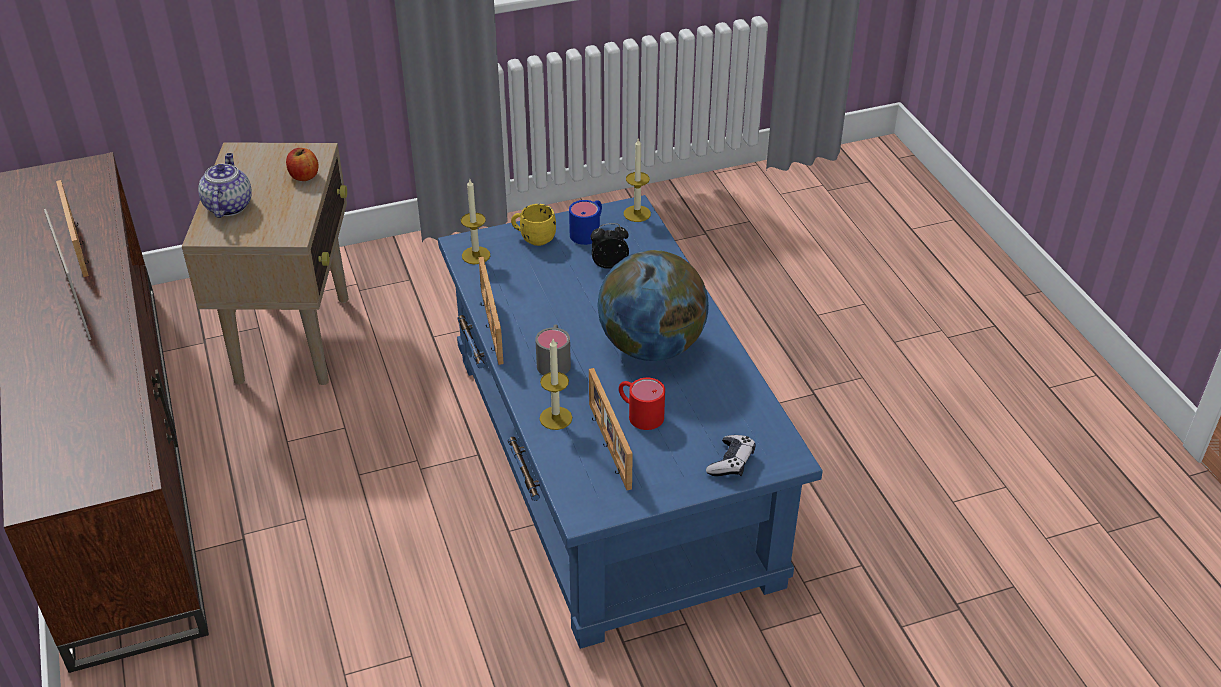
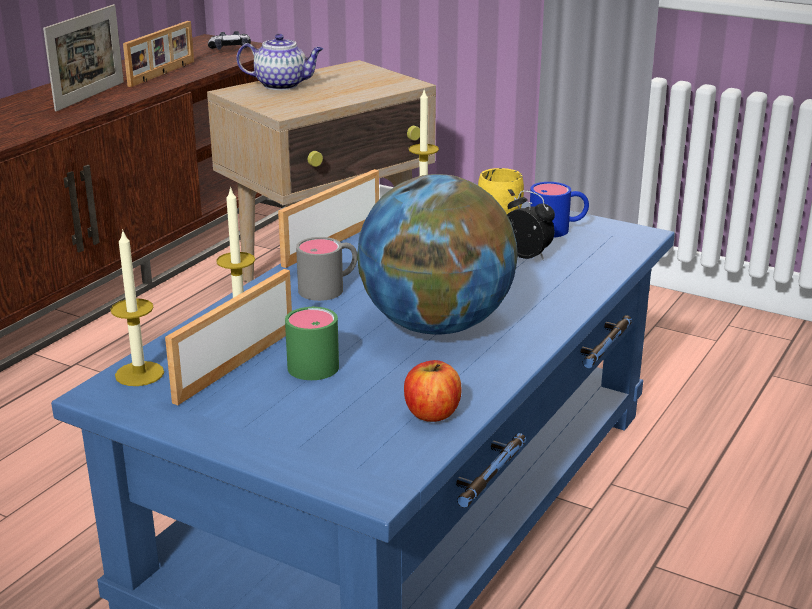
camera: 50 degrees right, 15 degrees down
(228, 206) = (282, 85): teapot -> teapot turned 45 degrees clockwise
(304, 176) = (368, 90): apple -> apple (432, 413)
(637, 213) = (635, 238): candle -> candle (139, 374)
(639, 413) = (313, 361): red mug -> green mug
(731, 462) = (308, 449): game controller -> game controller (230, 49)

